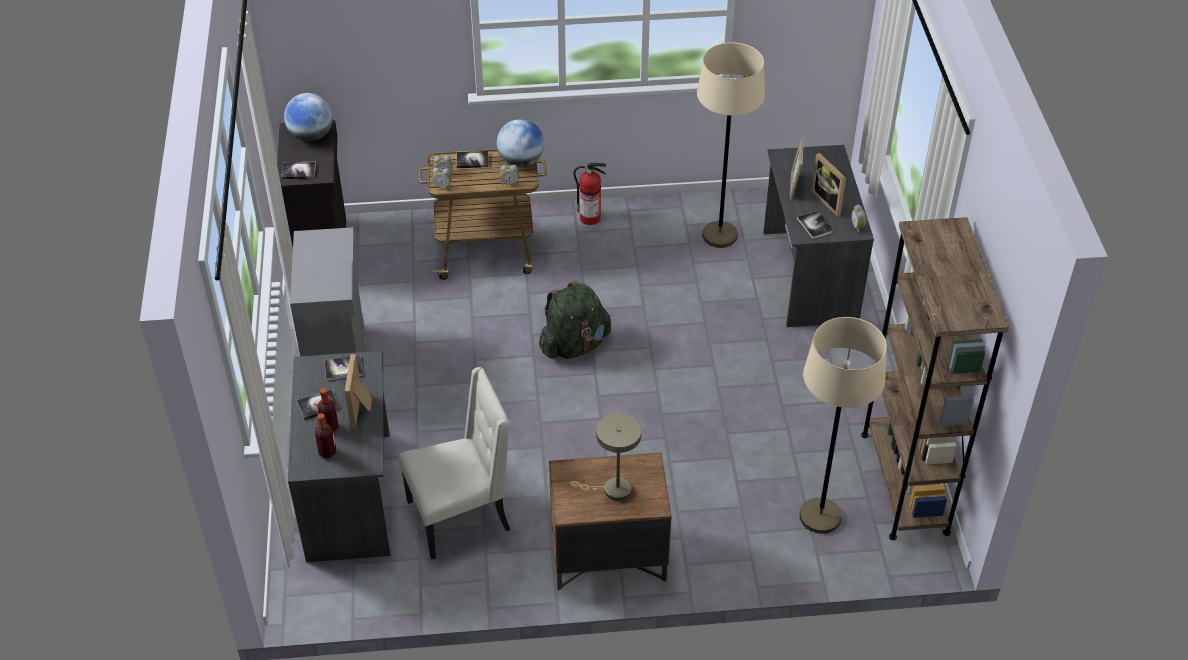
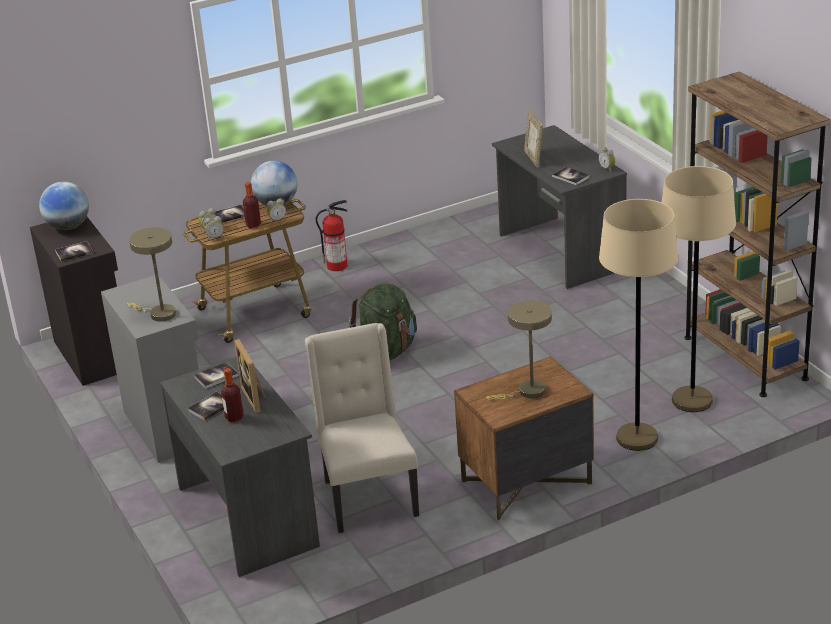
camera: 20 degrees left, 15 degrees down
(326, 279) = (159, 314): none -> beige table lamp
(327, 452) = (245, 435): bottle -> bottle (253, 225)
(461, 516) = (368, 498): beige chair -> beige chair turned 60 degrees counterclockwise
(719, 235) = (463, 247): beige floor lamp -> beige floor lamp (637, 438)
(830, 201) = (571, 160): picture frame -> none

